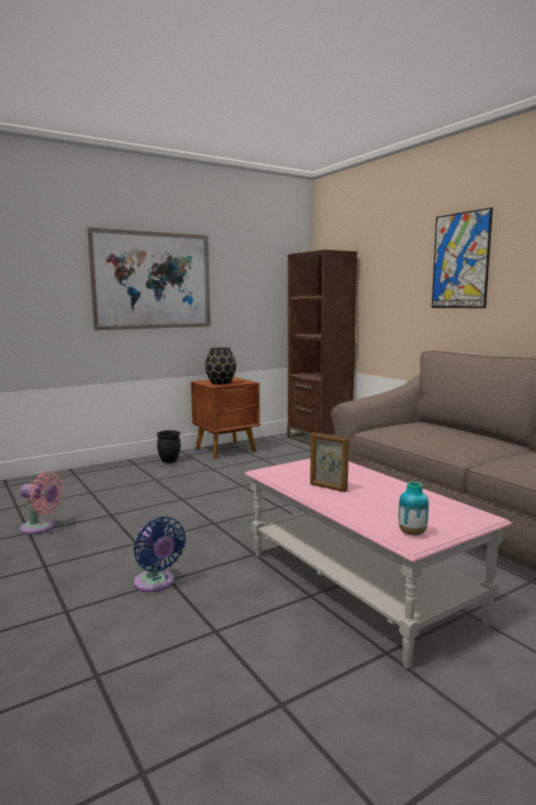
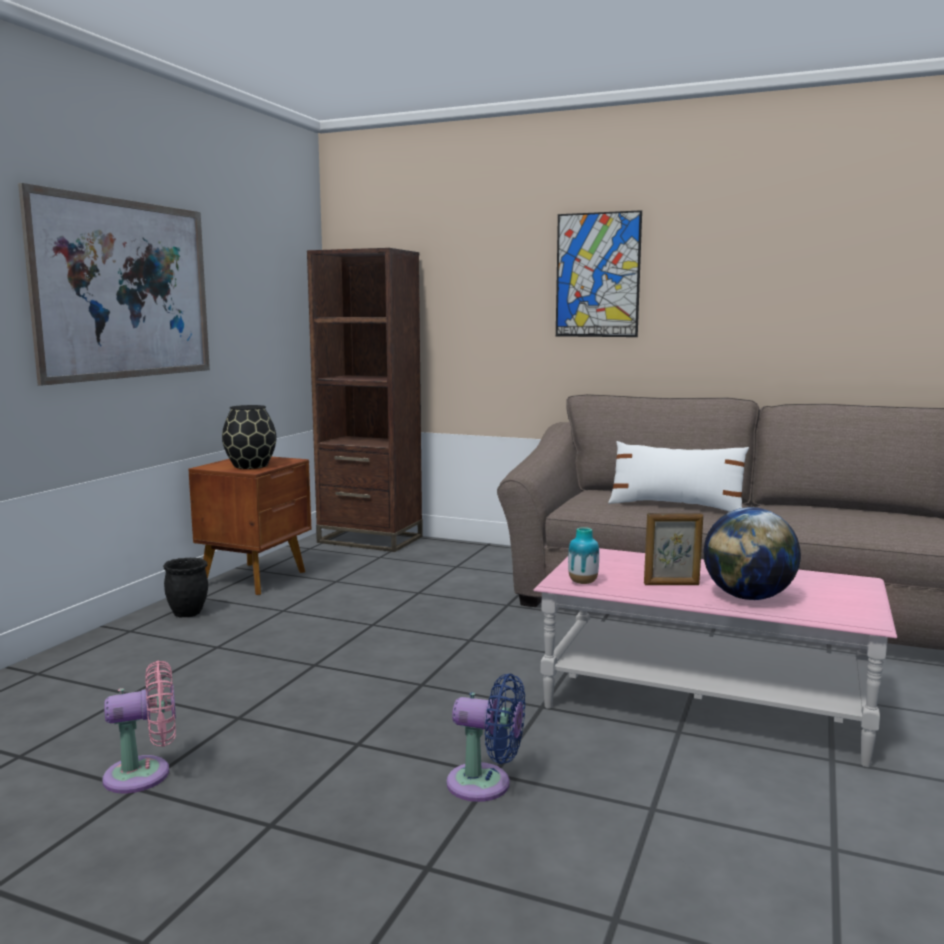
camera: 35 degrees left, 0 degrees up
(359, 507) = (748, 597): none -> globe
(412, 533) = (847, 610): vase -> vase (583, 582)
(451, 440) = (676, 506): none -> white pillow

